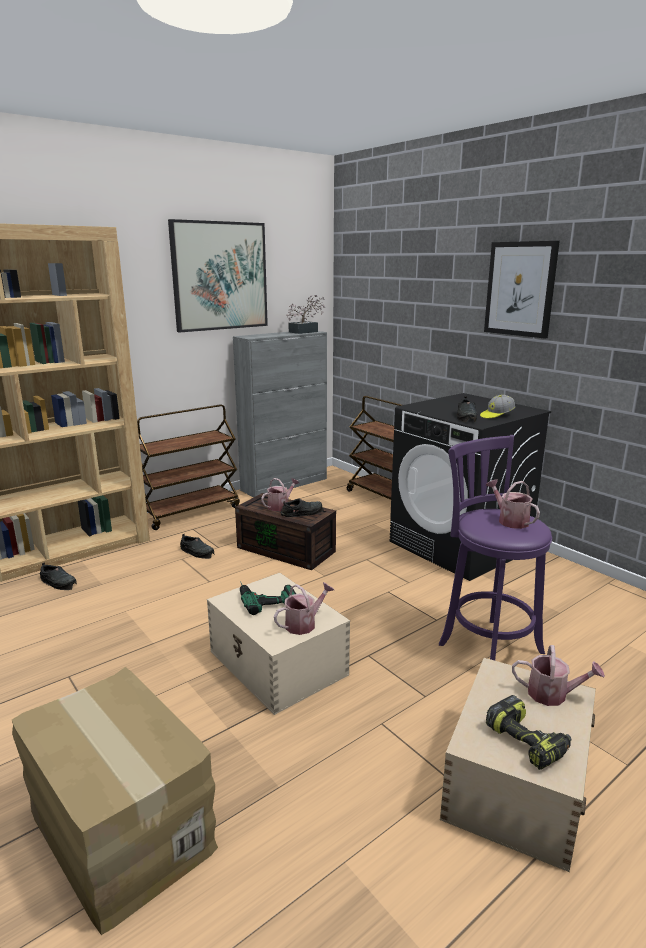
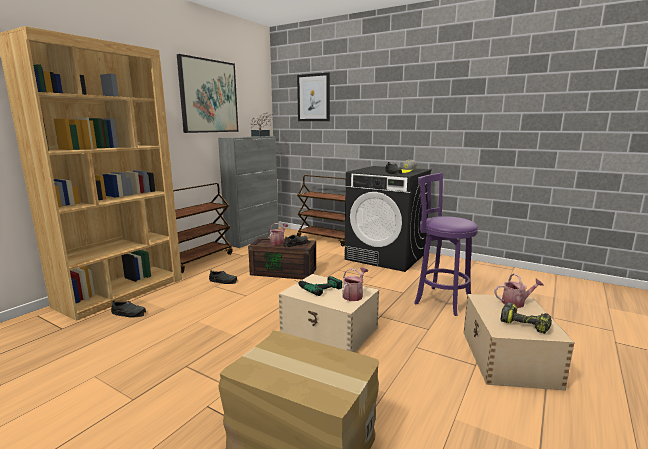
camera: 20 degrees left, 5 degrees down
(510, 520) = (452, 219): watering can -> none
(520, 289) = (406, 101): picture -> picture (313, 98)

